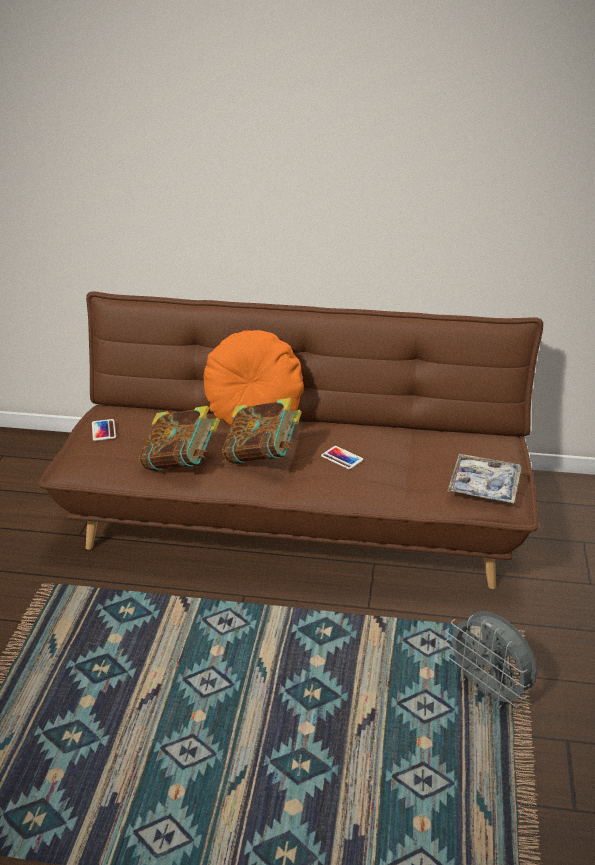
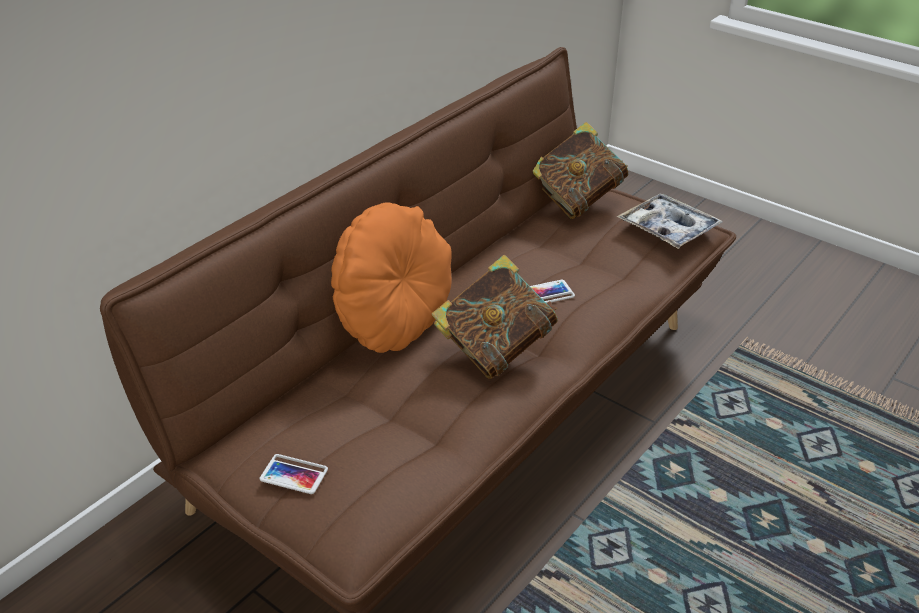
camera: 60 degrees left, 5 degrees up
(181, 464) = (443, 426): book -> book (576, 200)
(488, 691) = (815, 395): grey fan -> none

